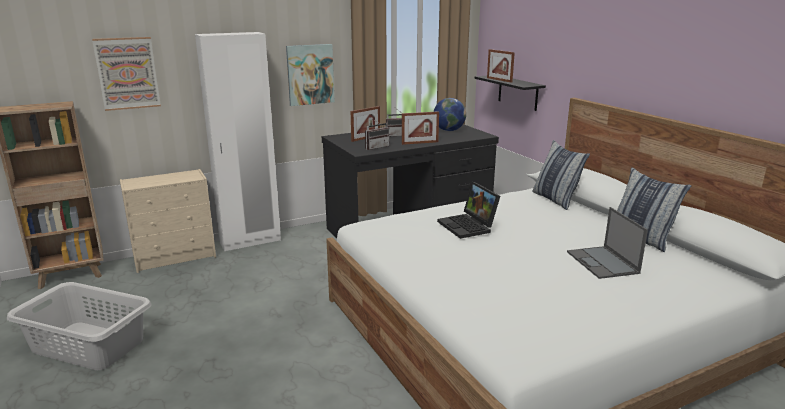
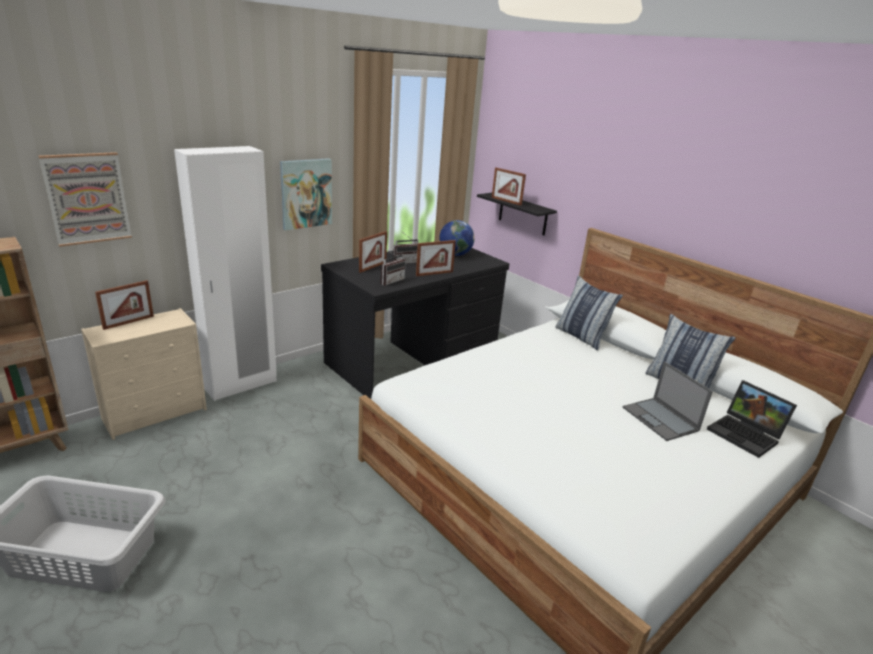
camera: 15 degrees left, 5 degrees up
(156, 176) = (129, 322): none -> picture frame
(469, 226) = (517, 380): laptop -> laptop (746, 435)

